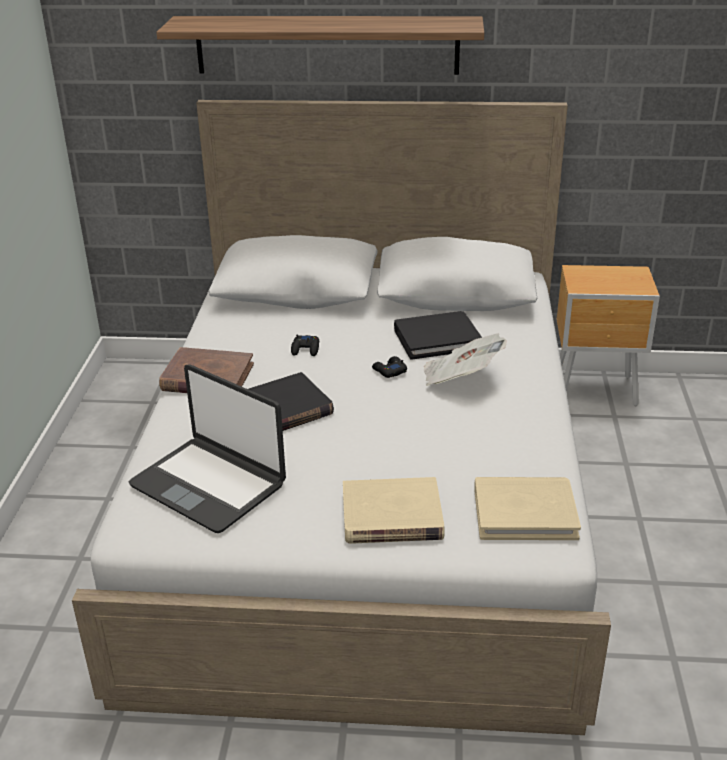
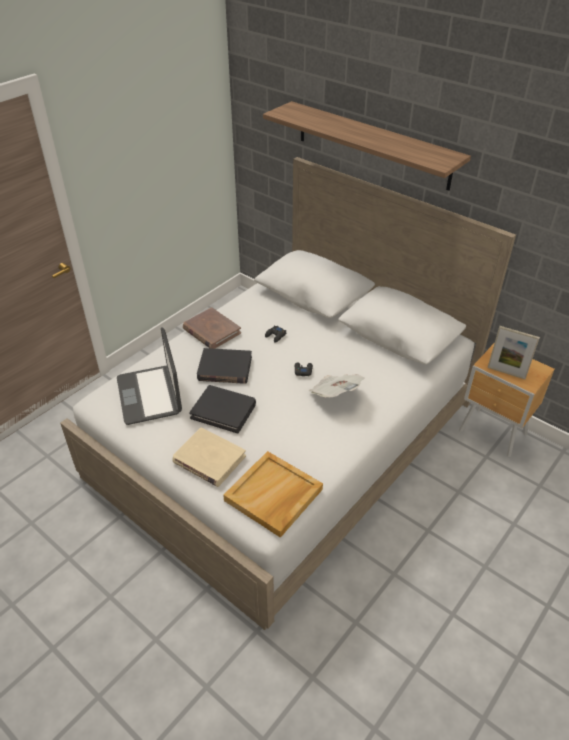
camera: 35 degrees right, 10 degrees up
(437, 339) = (352, 362): black book -> black book (223, 410)
(524, 512) = (273, 496): beige book -> beige tray
(609, 287) = (506, 372): none -> picture frame

